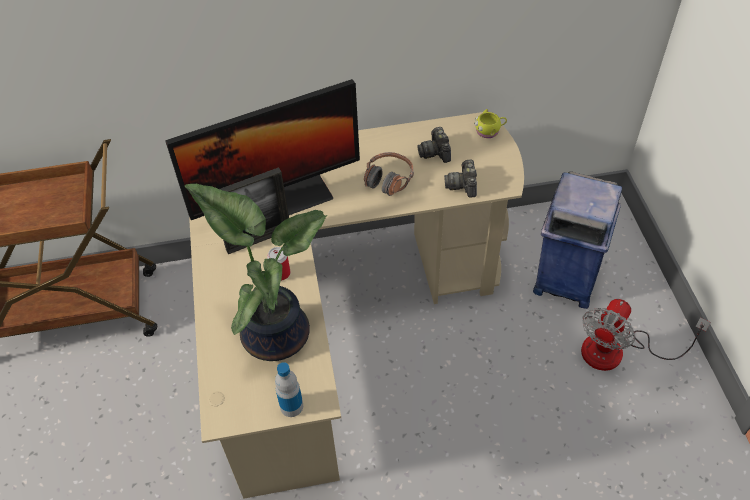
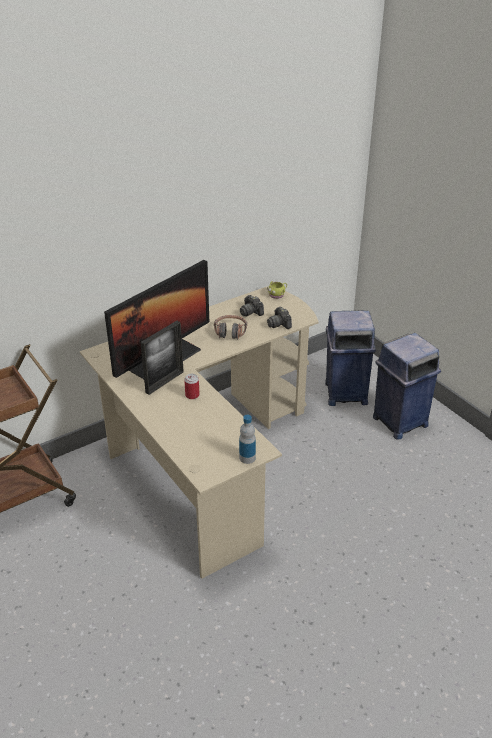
camera: 25 degrees left, 15 degrees down
(275, 331) = (210, 424): potted plant -> none
(617, 351) = (399, 422): fan -> blue trash can

